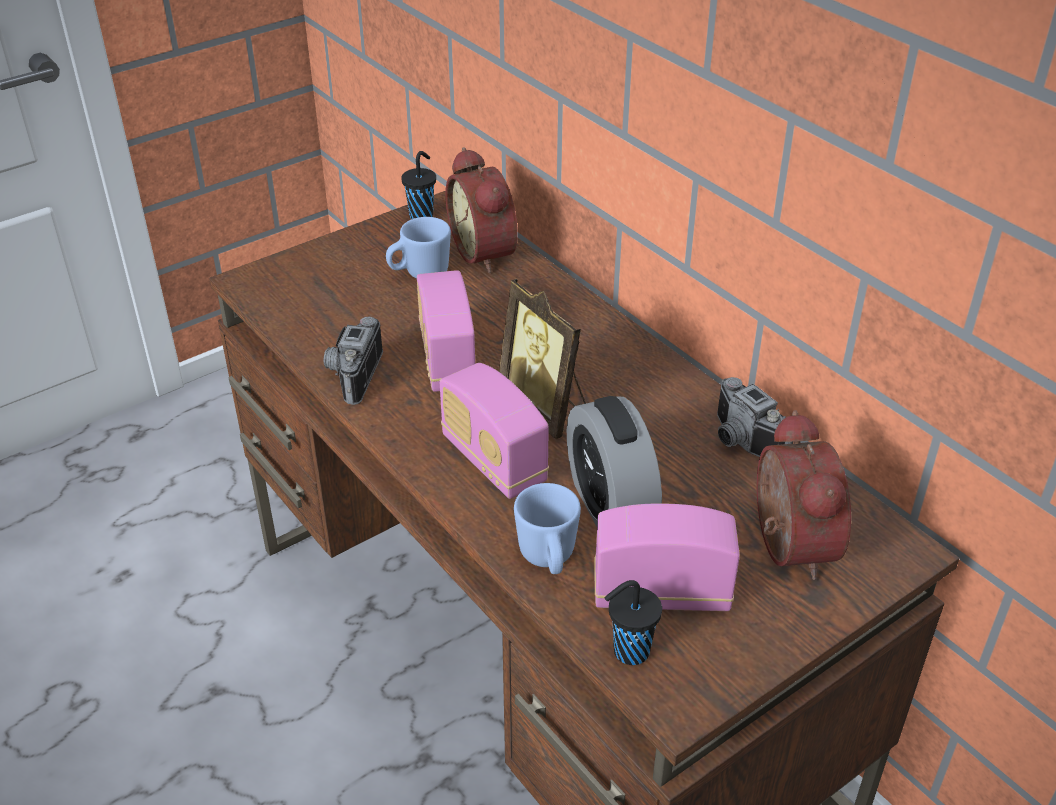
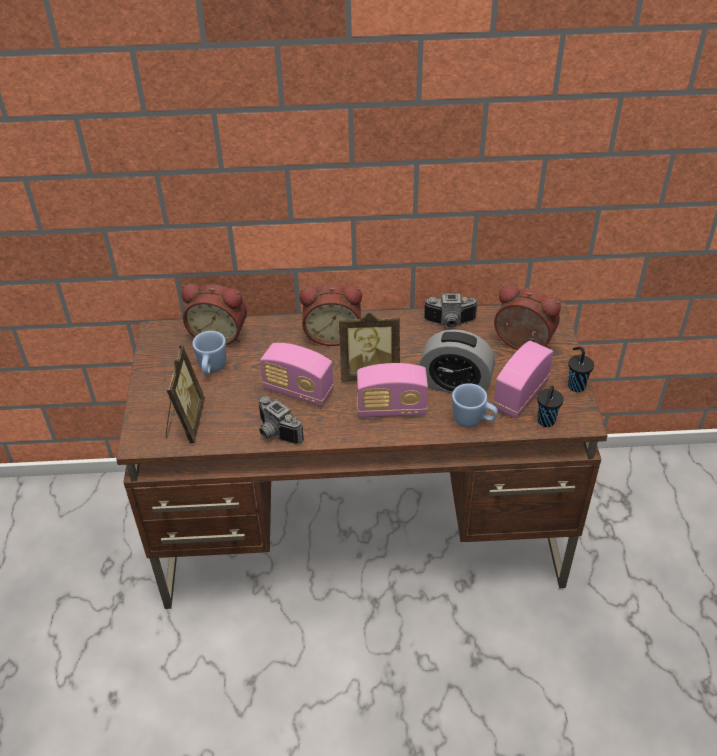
camera: 55 degrees left, 5 degrees up
(308, 297) = (185, 422): none -> picture frame
(422, 215) = (155, 343): black cup -> black cup (575, 385)
(588, 340) = (332, 334): none -> alarm clock

